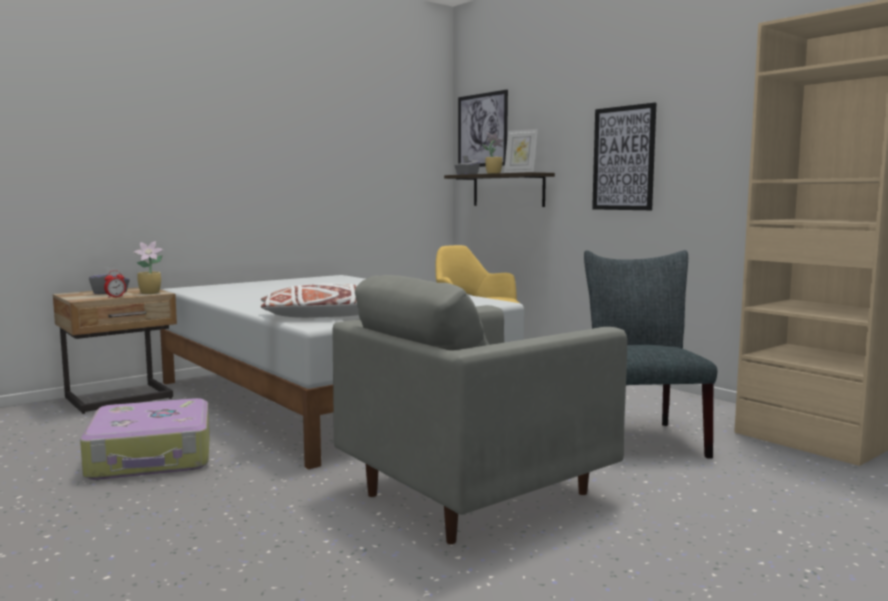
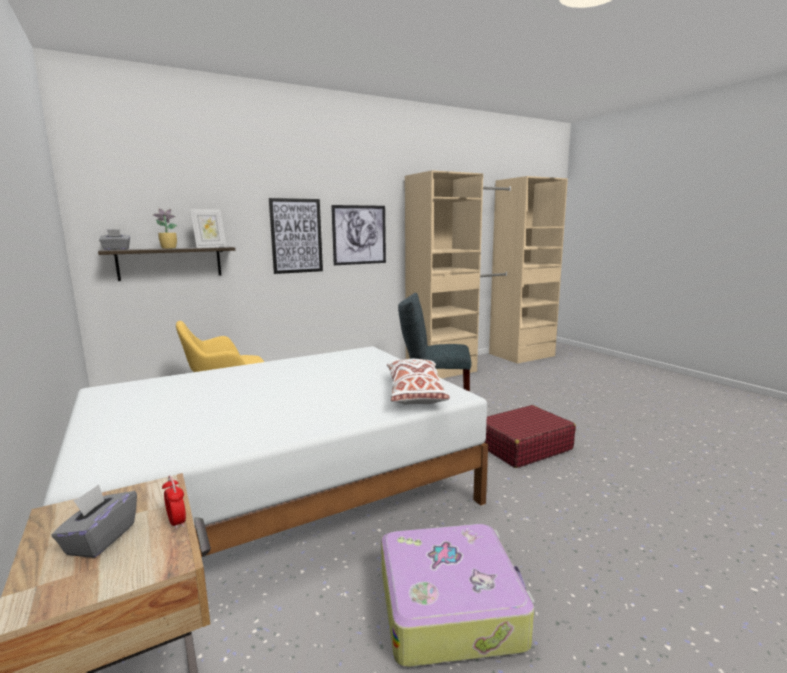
camera: 80 degrees left, 5 degrees up
(151, 293) = (155, 494): potted plant -> none
(476, 494) = (523, 447): grey armchair -> red suitcase
(482, 130) = (119, 202): picture -> picture (359, 235)

